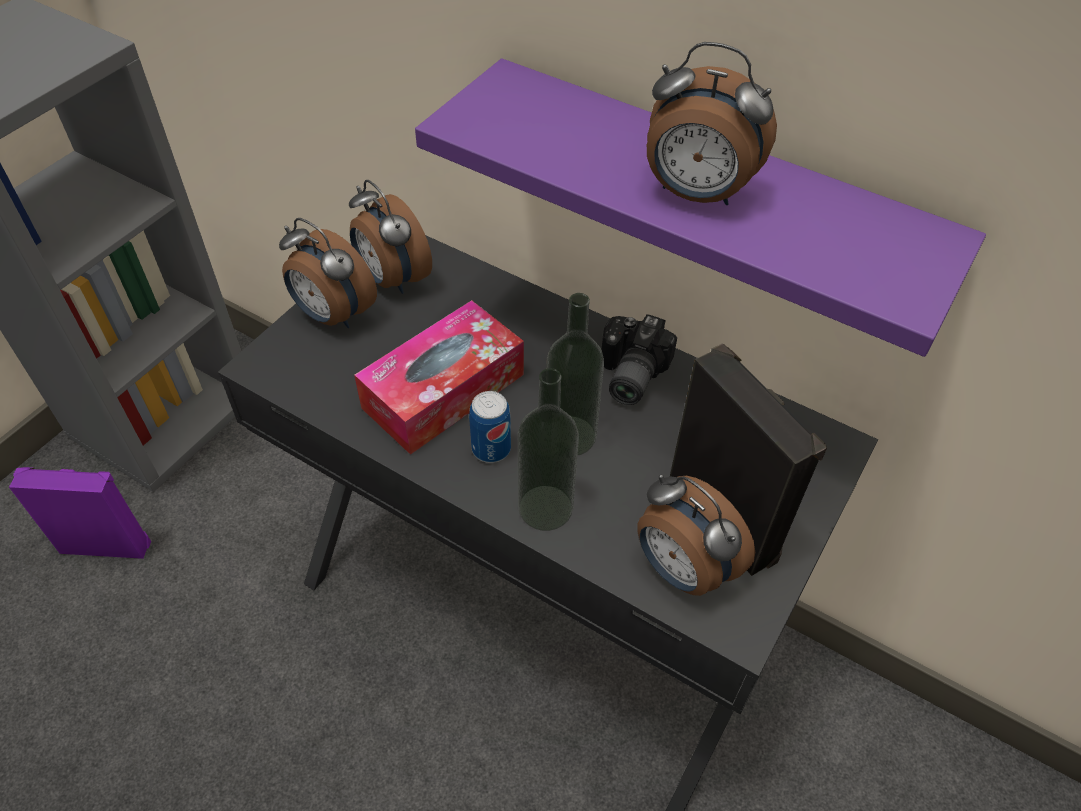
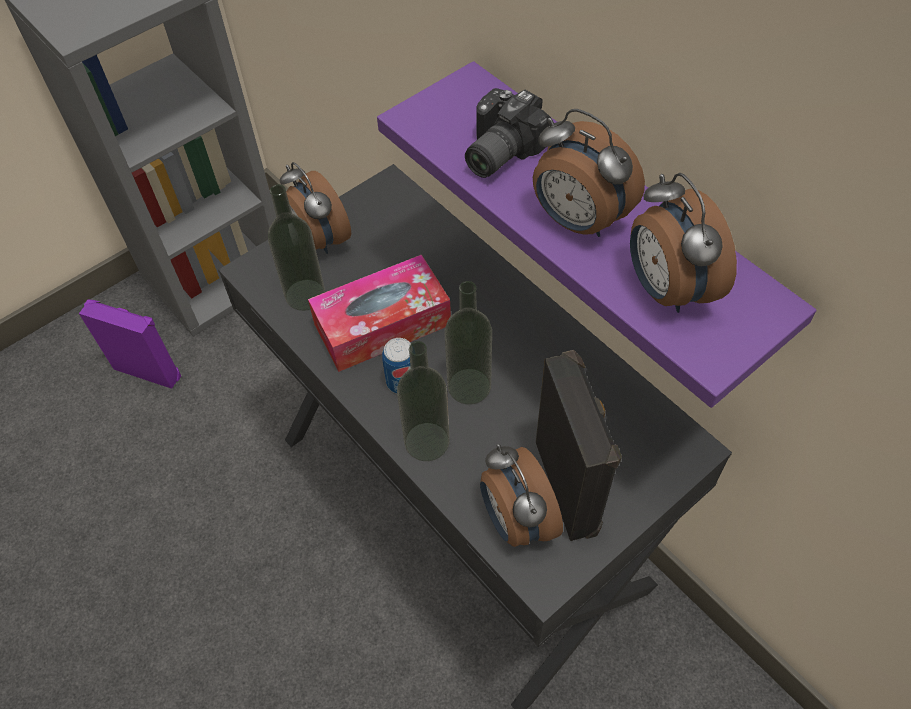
camera: 20 degrees right, 5 degrees up
(338, 378) = (305, 295): none -> bottle
(392, 279) = (375, 218): alarm clock -> alarm clock (666, 289)
(627, 374) = (536, 344): camera -> camera (497, 151)

